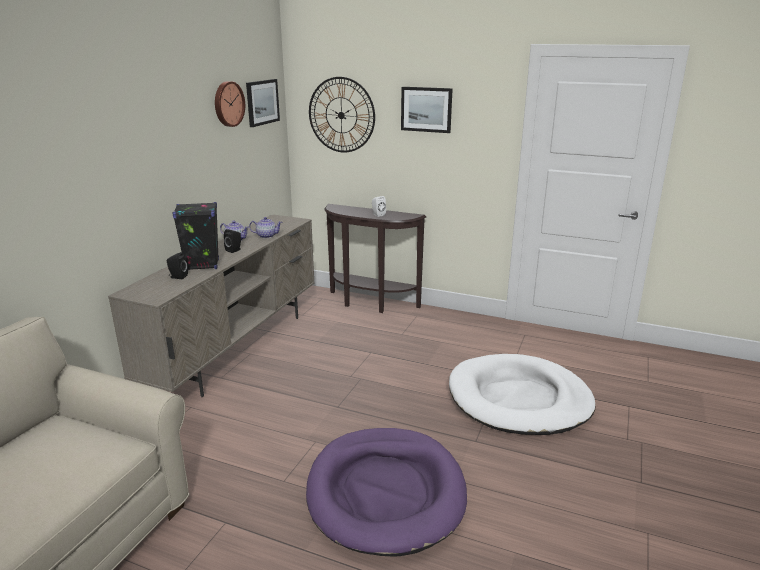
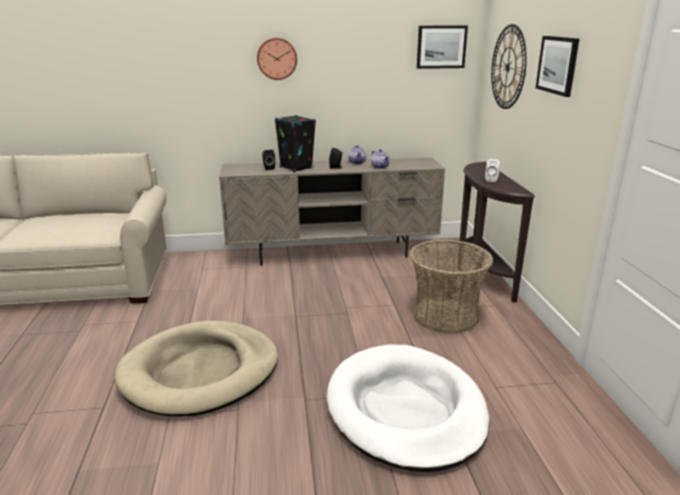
camera: 60 degrees right, 0 degrees up
(228, 104) = (388, 43): wall clock -> wall clock (277, 58)
(385, 492) = (200, 372): purple dog bed -> beige dog bed
(411, 338) = (445, 316): none -> basket

